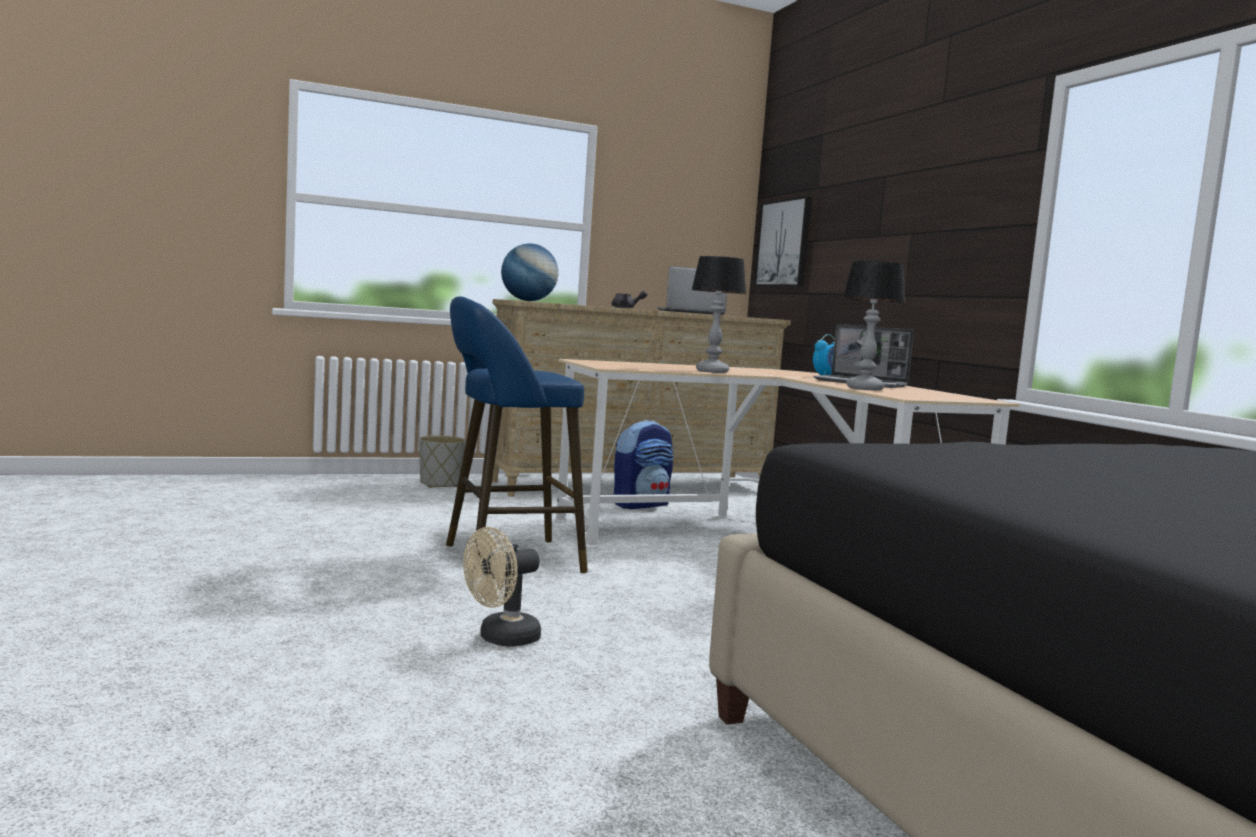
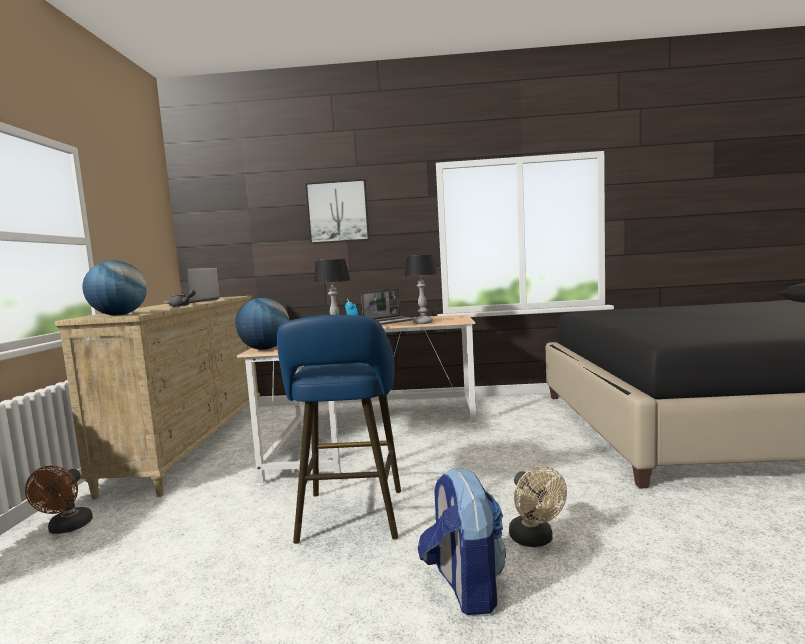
camera: 65 degrees left, 0 degrees up
(441, 484) = (67, 528): grey planter -> brown fan
(595, 361) = (265, 349): none -> globe
(641, 504) = (245, 448): backpack -> backpack (464, 586)
(784, 243) = (219, 245): picture -> picture (338, 212)

